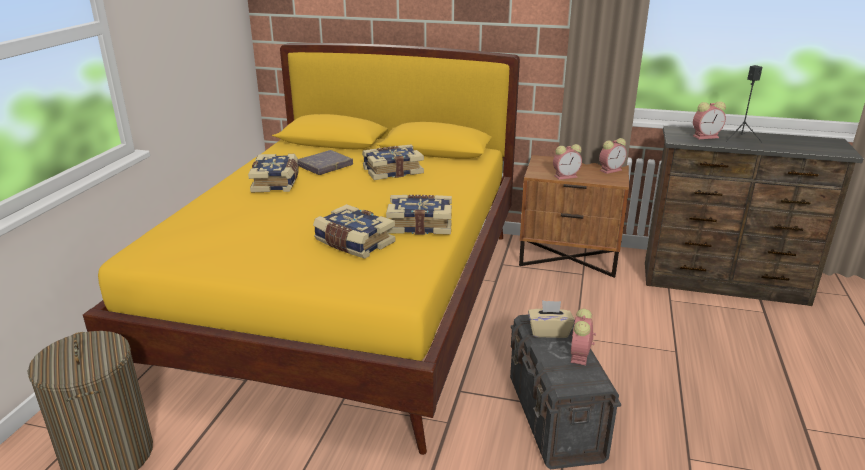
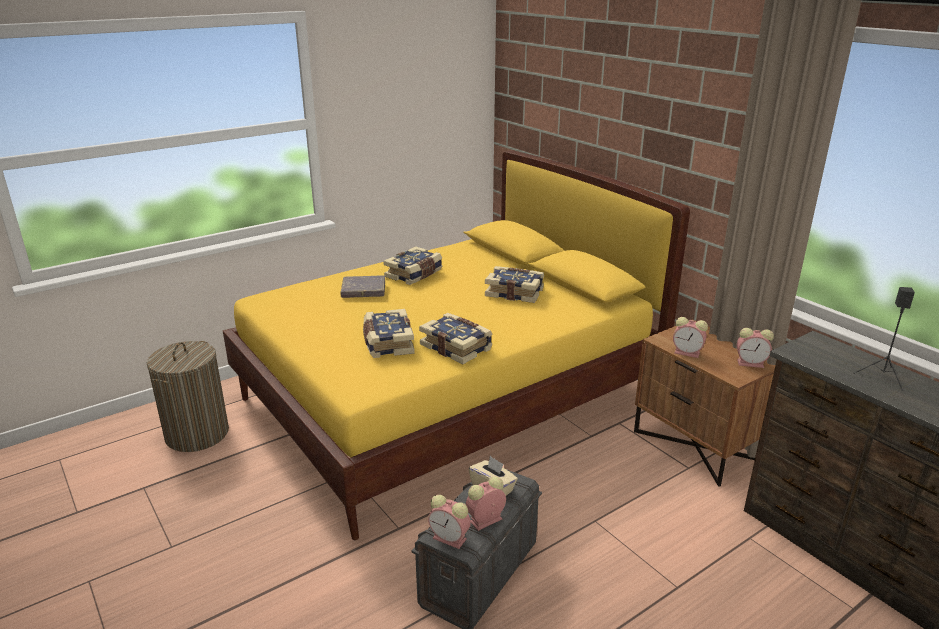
camera: 40 degrees right, 0 degrees up
(325, 166) = (470, 271): grey book -> grey book (363, 290)
(706, 136) = (839, 359): alarm clock -> alarm clock (451, 539)

